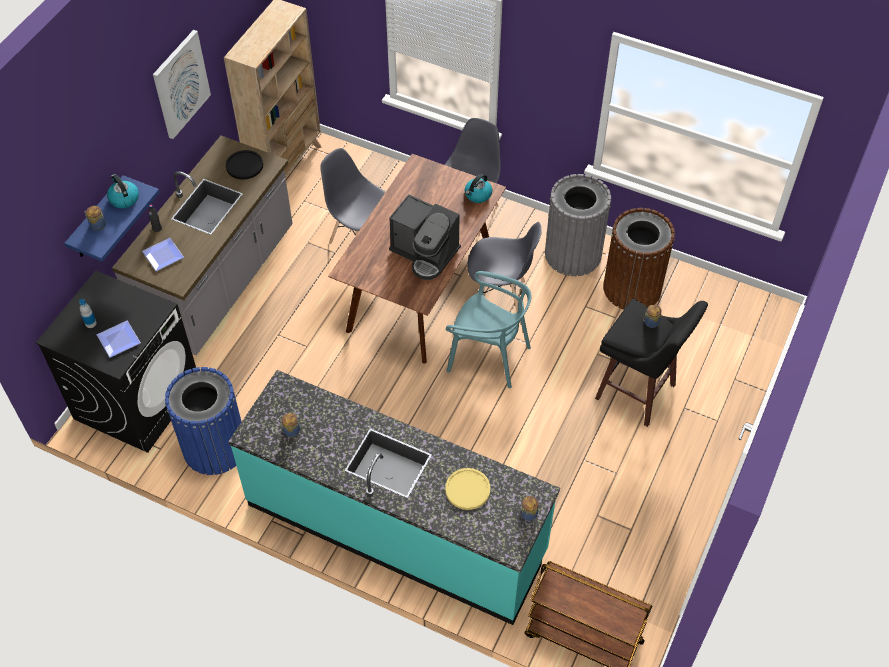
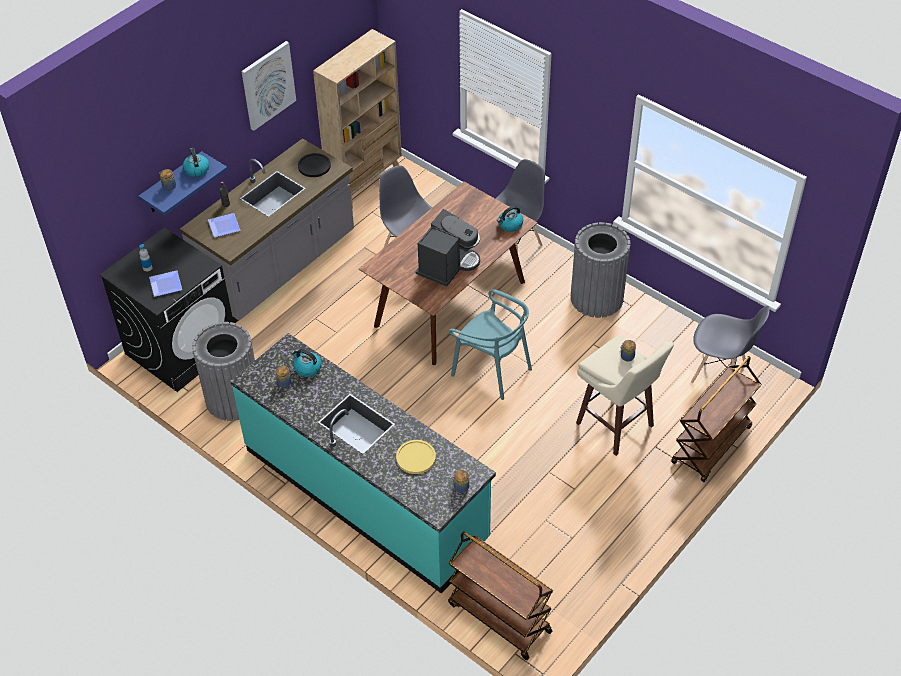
camera: 15 degrees right, 5 degrees down
(214, 447) = (233, 398): blue trash can -> grey trash can
(312, 407) = (307, 368): none -> kettle
(425, 253) = (447, 265): coffee machine -> coffee machine turned 105 degrees counterclockwise
(499, 298) = (518, 323): grey chair -> grey chair (719, 373)
(632, 288) = (641, 336): brown trash can -> none
(637, 393) = (616, 426): black stool -> beige stool
(741, 395) = (711, 446): none -> brown cart

